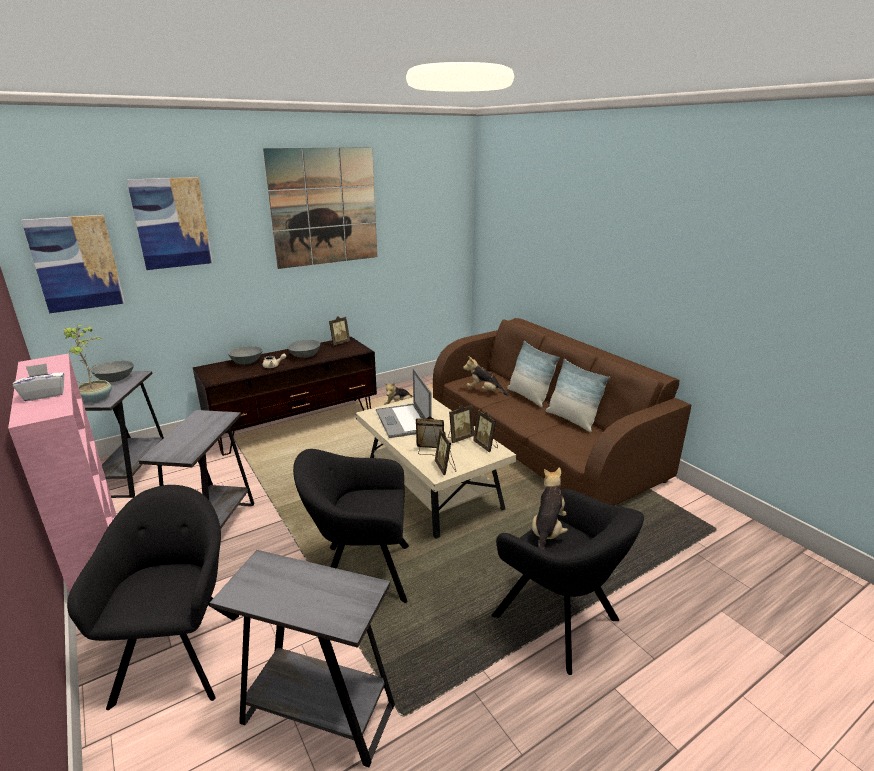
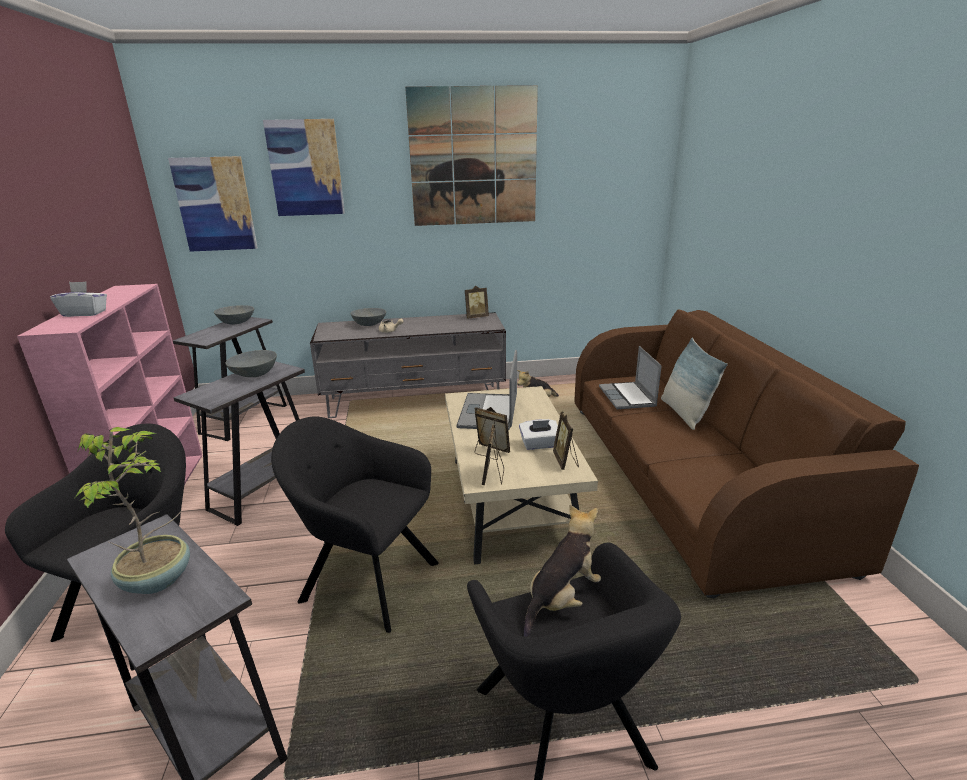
camera: 25 degrees right, 0 degrees up
(97, 398) = (205, 336): potted plant -> potted plant (159, 579)
(295, 424) = (415, 400): brown tv stand -> grey tv stand
(305, 355) = (430, 325): grey bowl -> grey bowl (255, 373)
(459, 438) = (539, 445): picture frame -> white tissue box
(484, 391) = (628, 397): plush toy -> laptop
(572, 420) = (728, 454): pillow -> none

